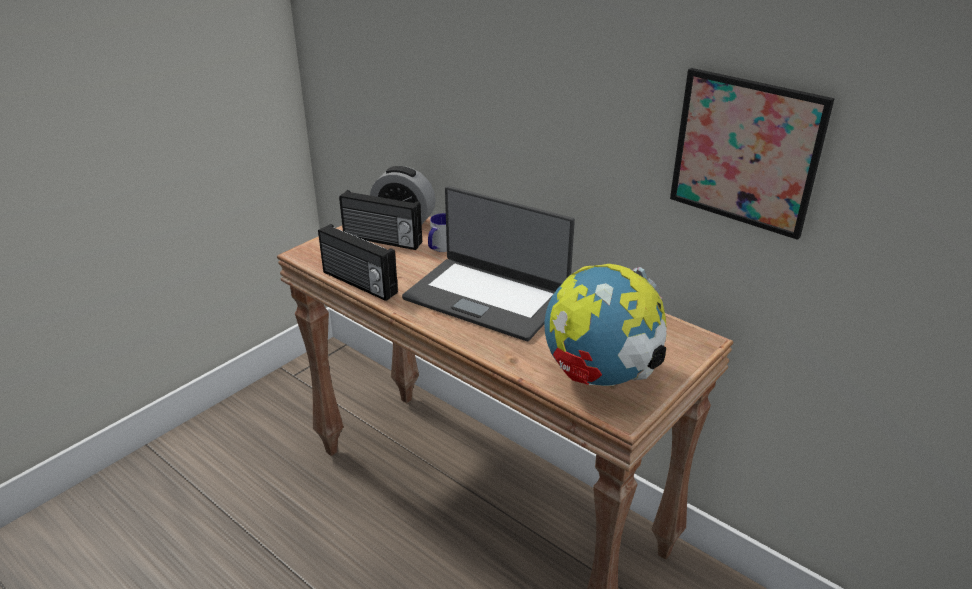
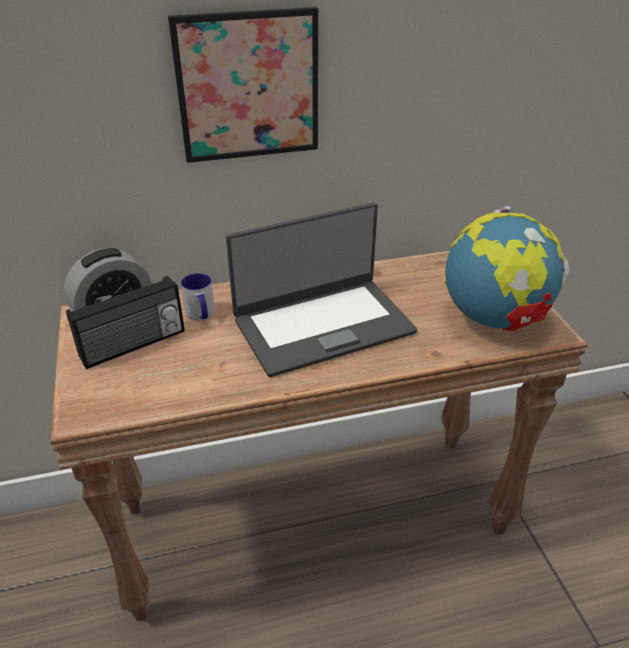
camera: 55 degrees left, 5 degrees up
(358, 283) = (200, 396): radio -> none
(745, 152) = (495, 78): picture -> picture (248, 86)

